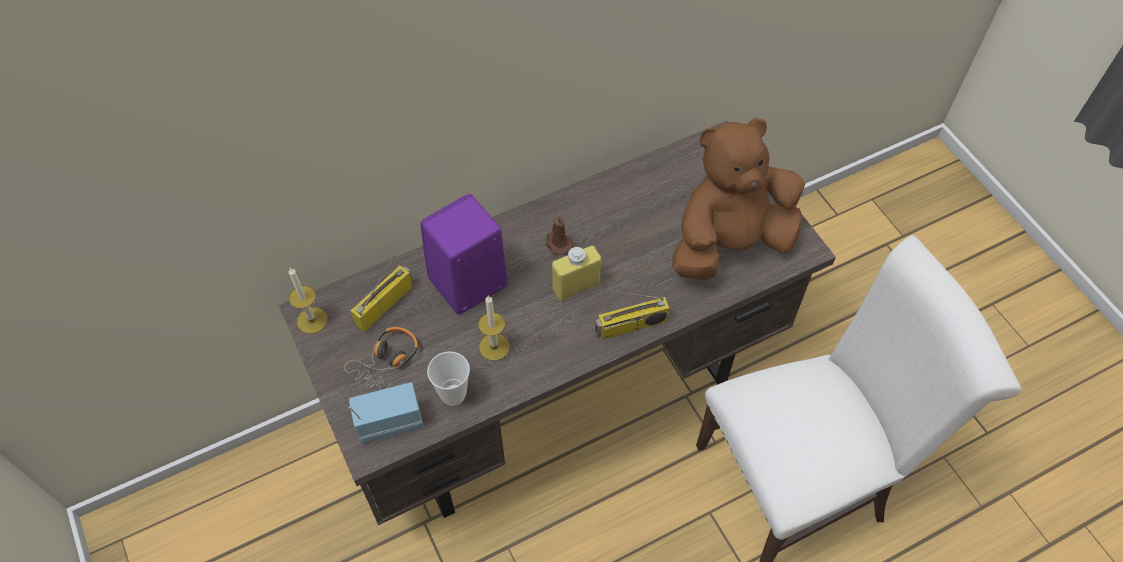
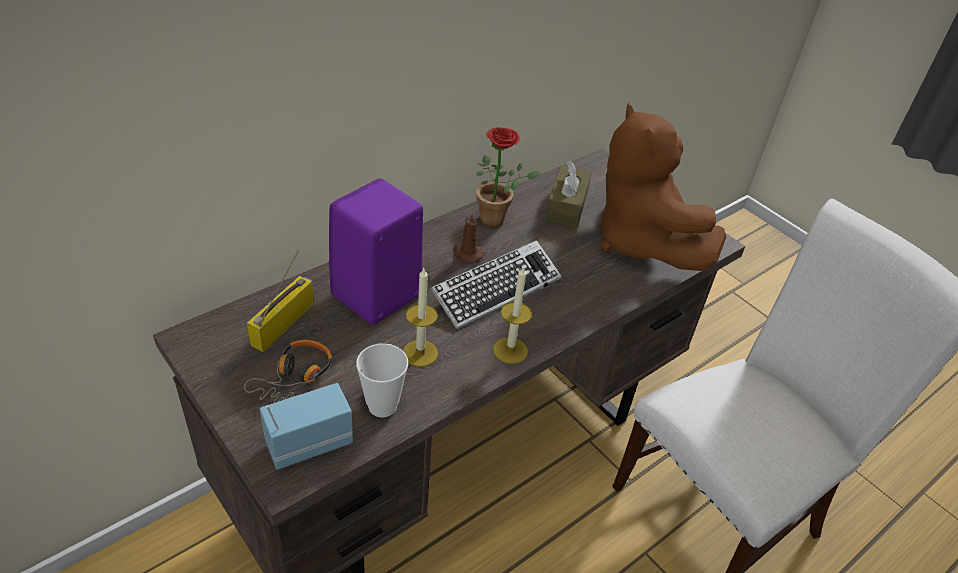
camera: 15 degrees left, 15 degrees down
(312, 320) = (196, 346): candle -> candle (510, 350)
(576, 286) = (496, 290): yellow bottle -> keyboard
(596, 205) = (497, 219): none -> potted plant
(631, 326) = (565, 321): radio -> none
(668, 194) = (566, 206): none -> brown tissue box
(729, 243) = (640, 242): brown plush toy -> brown plush toy turned 75 degrees counterclockwise

